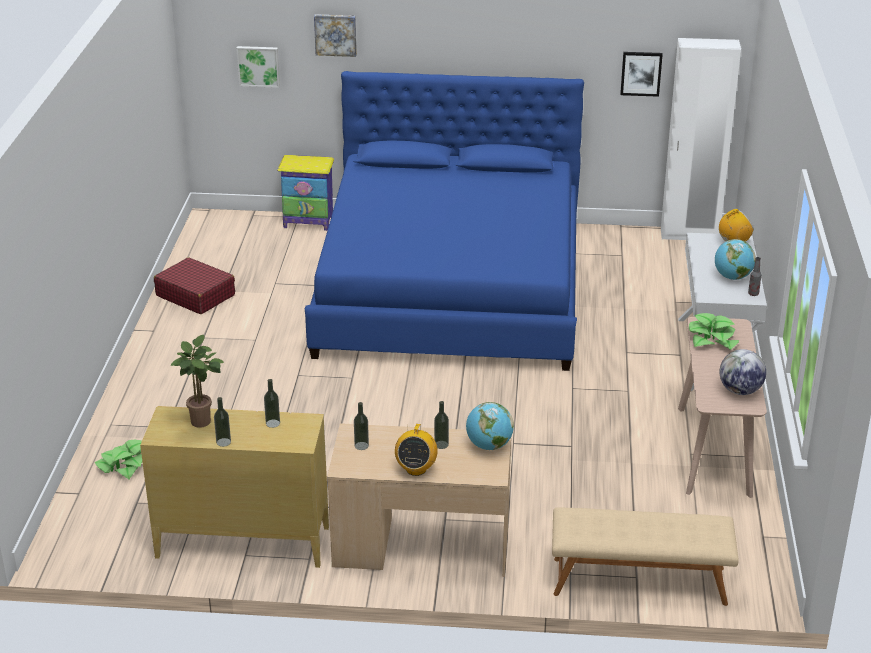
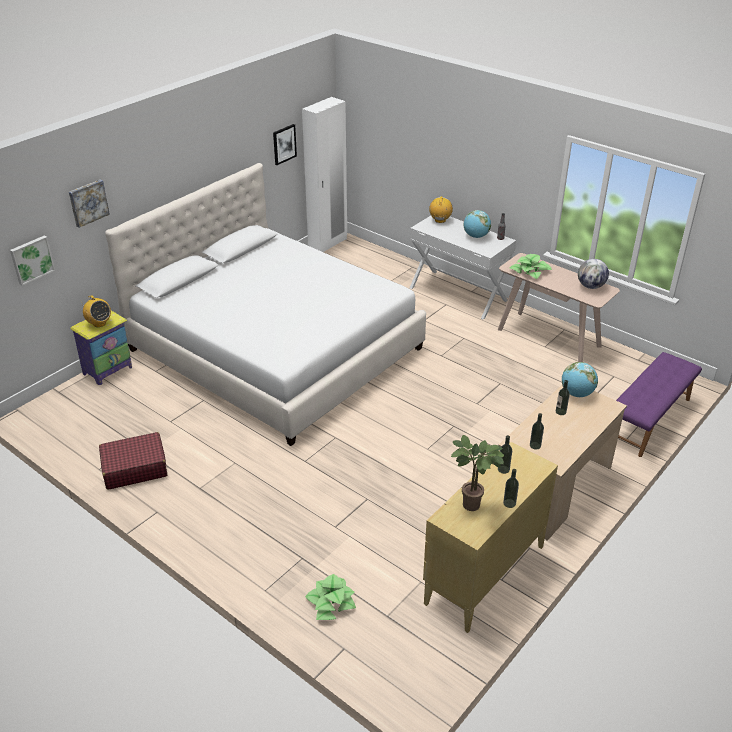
camera: 55 degrees left, 5 degrees up
(416, 469) = (581, 433): radio -> radio (99, 323)
(450, 287) = (275, 349): blue bed -> white bed
(639, 581) = (649, 419): beige bench -> purple bench

